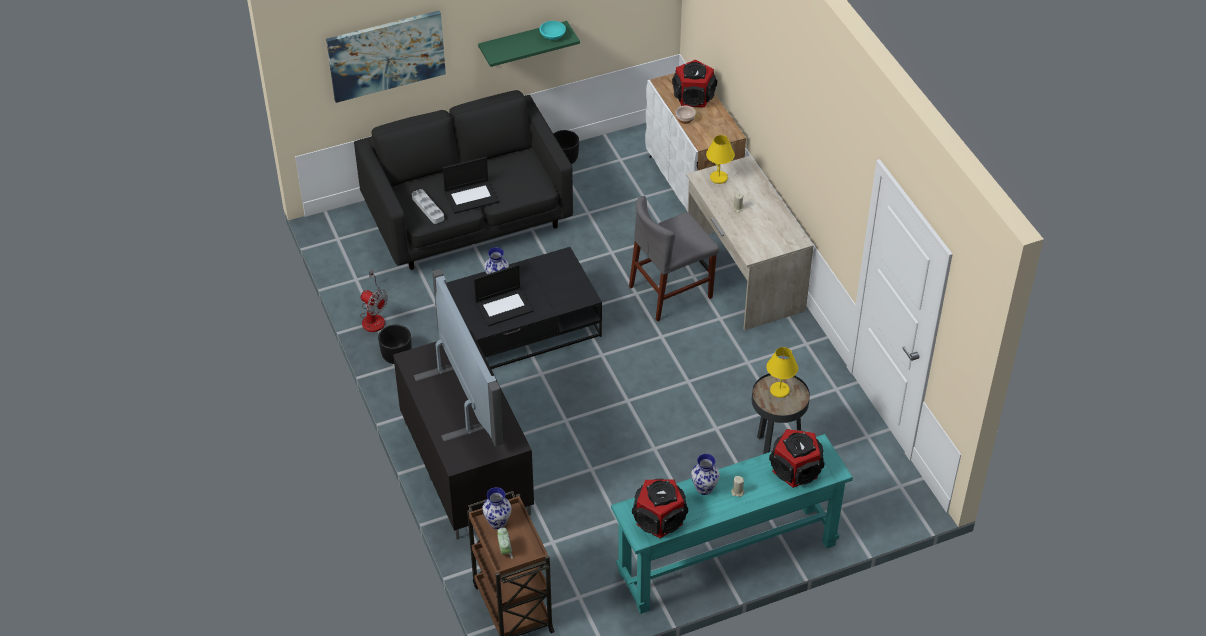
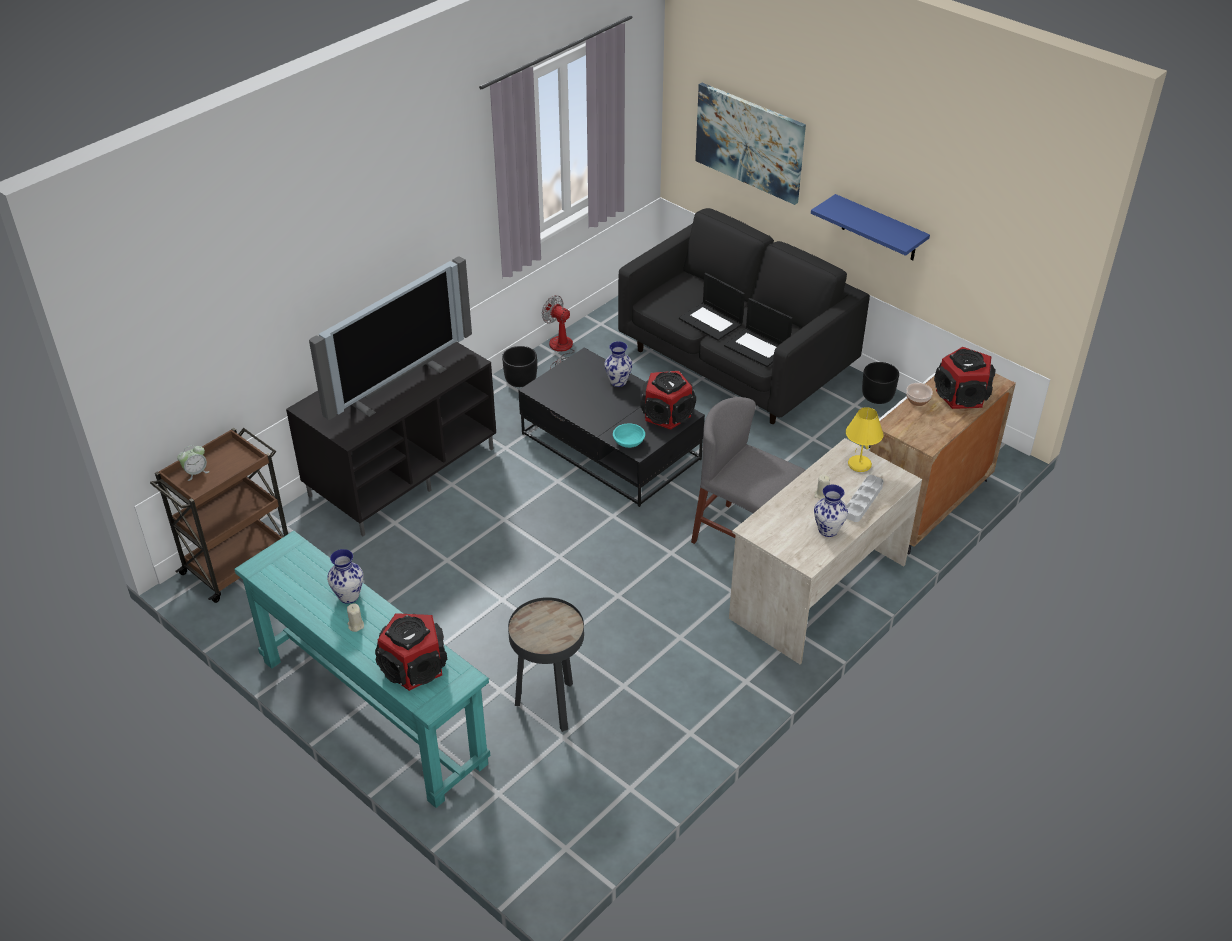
camera: 65 degrees right, 5 degrees down
(373, 317) = (560, 350): fan -> fan turned 120 degrees clockwise
(428, 208) = (672, 301): grey tray -> grey tray (863, 501)
(498, 522) = (232, 456): vase -> vase (828, 530)
(504, 306) = (584, 398): laptop -> laptop (757, 347)
(523, 43) = (879, 229): green shelf -> blue shelf
(552, 36) = (894, 232): turquoise bowl -> turquoise bowl (628, 442)
(658, 519) = (287, 572): speaker -> speaker (667, 414)
(779, 390) = (553, 624): yellow table lamp -> none

